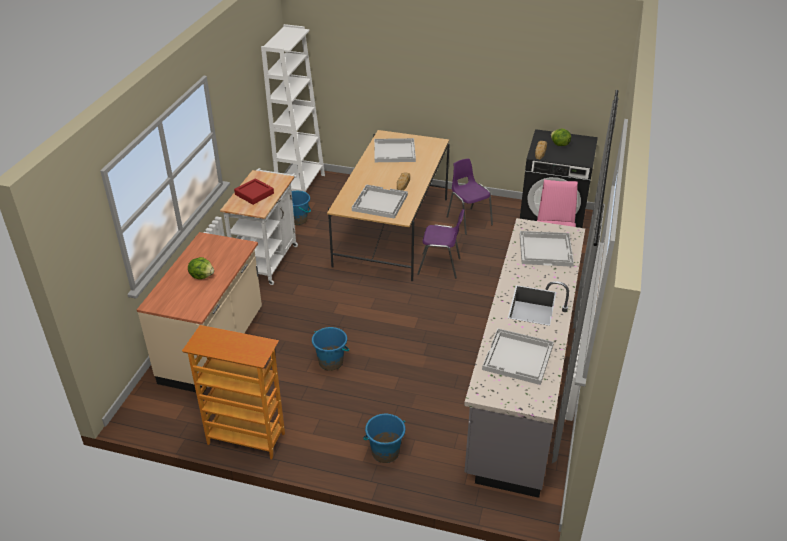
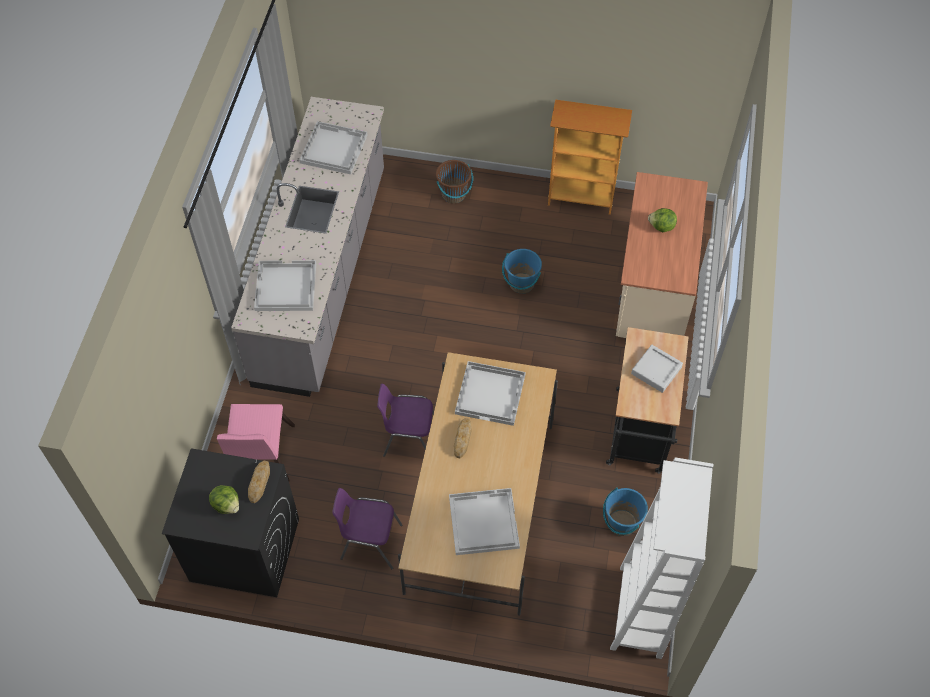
camera: 175 degrees right, 20 degrees up
(254, 194) = (656, 370): red tray -> grey tray
(268, 258) = (638, 436): white cart -> black cart
(385, 452) = (453, 194): blue bucket -> brown bucket
(468, 220) = (369, 541): purple chair -> purple chair turned 135 degrees clockwise

